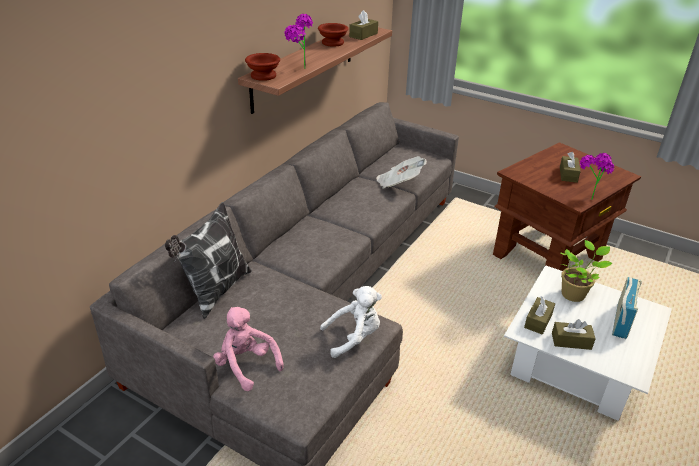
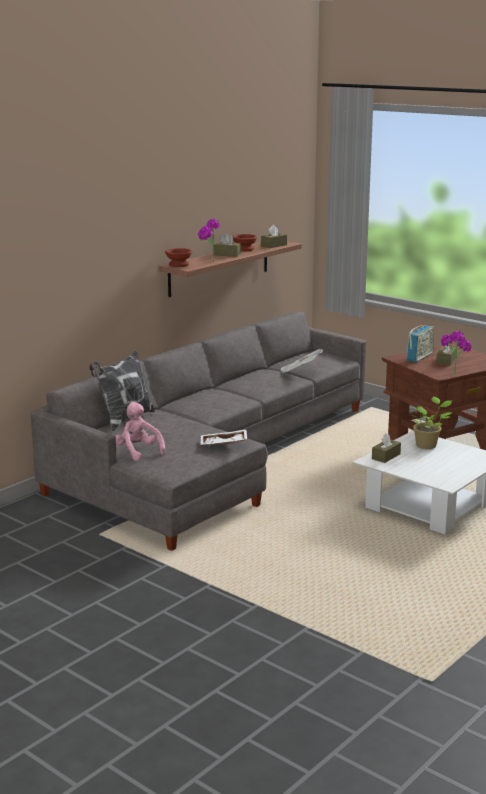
camera: 10 degrees right, 15 degrees down
(354, 337) = (223, 444): white plush toy -> white tray
(571, 341) = (407, 467): brown tissue box -> brown tissue box (226, 254)
(621, 321) = (458, 460): radio -> radio (420, 357)

